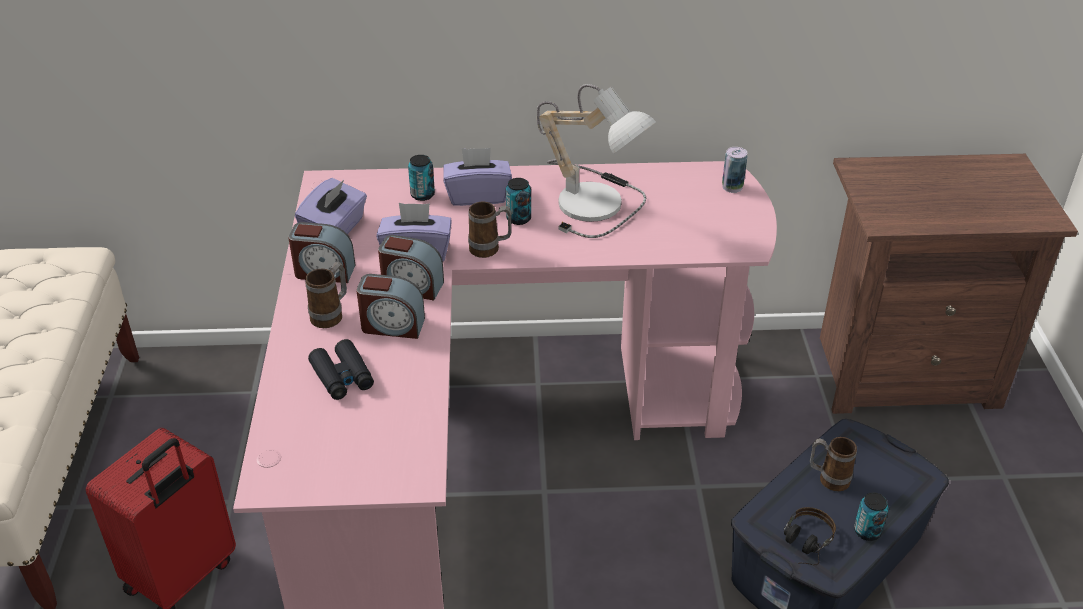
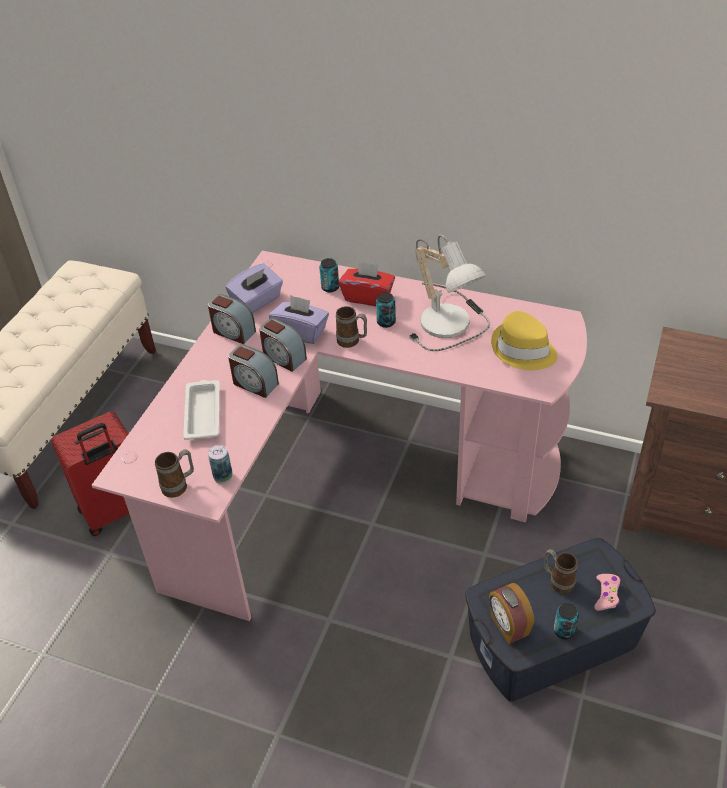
camera: 25 degrees right, 5 degrees up
(331, 315) = (220, 365): mug -> mug (179, 486)
(342, 377) = (203, 412): black binoculars -> white tray
(478, 195) = (368, 297): purple tissue box -> red tissue box
(700, 214) = (523, 350): none -> yellow hat
(732, 187) = (562, 333): can -> can (223, 477)
(803, 546) = (508, 626): headphones -> alarm clock
(889, 477) = (606, 595): none -> pink game controller

